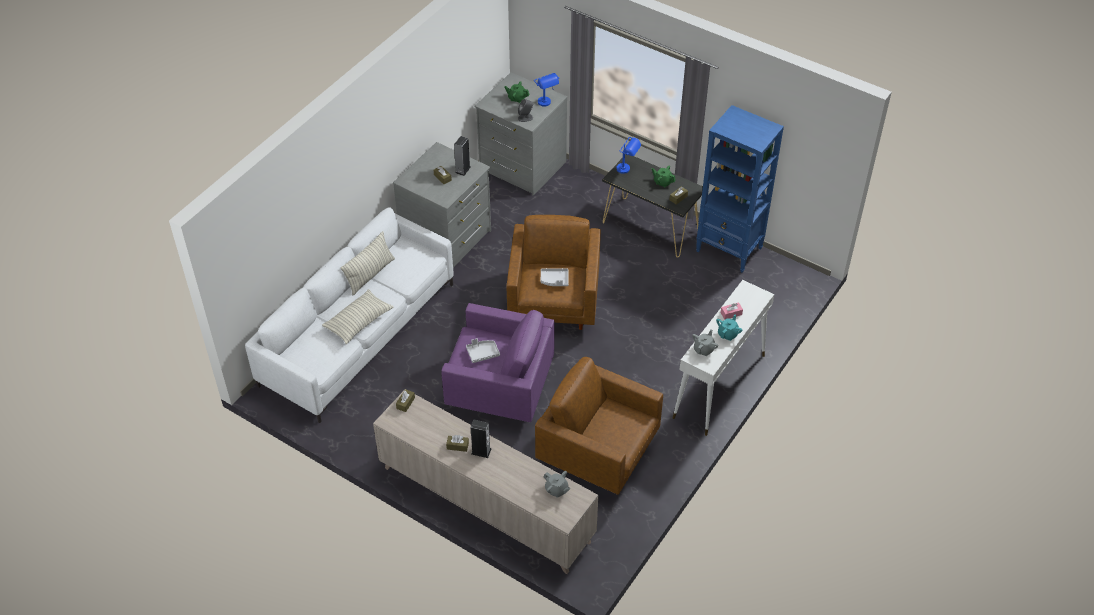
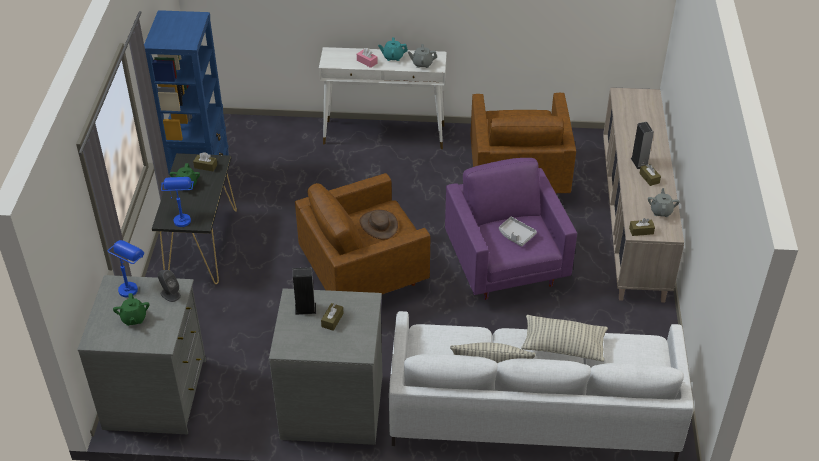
camera: 120 degrees left, 5 degrees down
(554, 280) = (378, 225): grey tray -> brown hat
(556, 490) = (629, 108): grey teapot -> grey teapot (661, 211)

